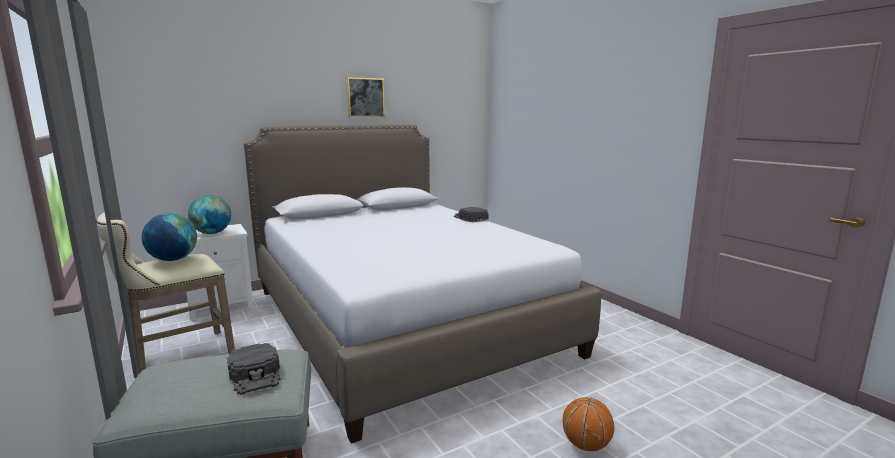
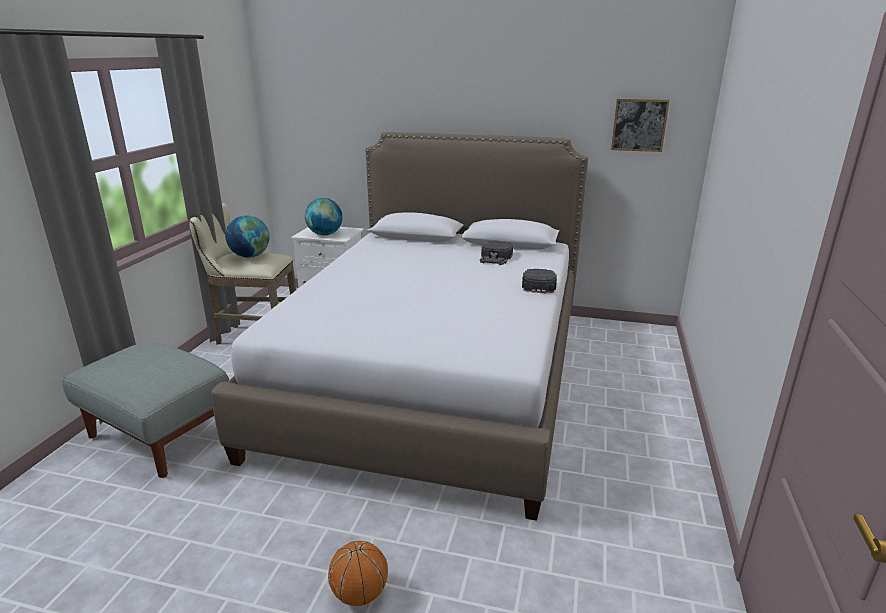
camera: 45 degrees right, 10 degrees up
(255, 374) = (159, 375): black cap -> black cap (496, 257)
(365, 97) = (510, 99): picture -> picture (639, 125)

